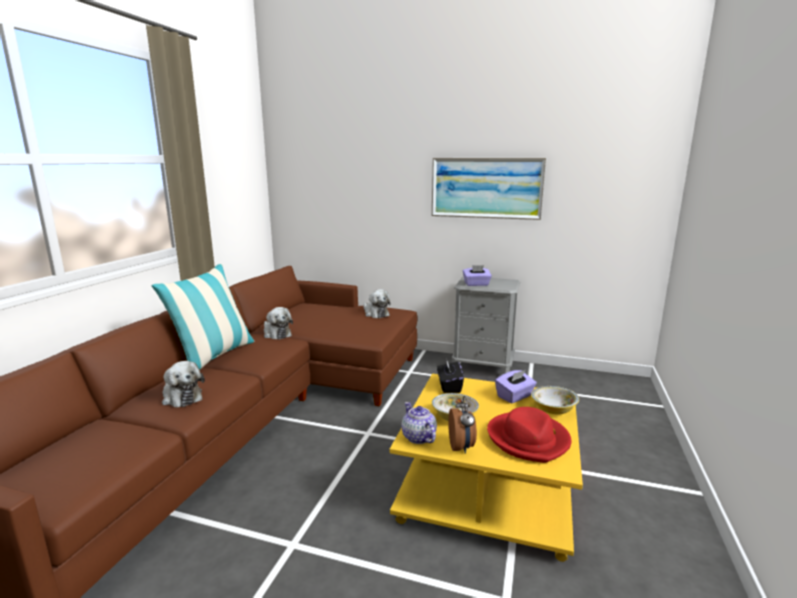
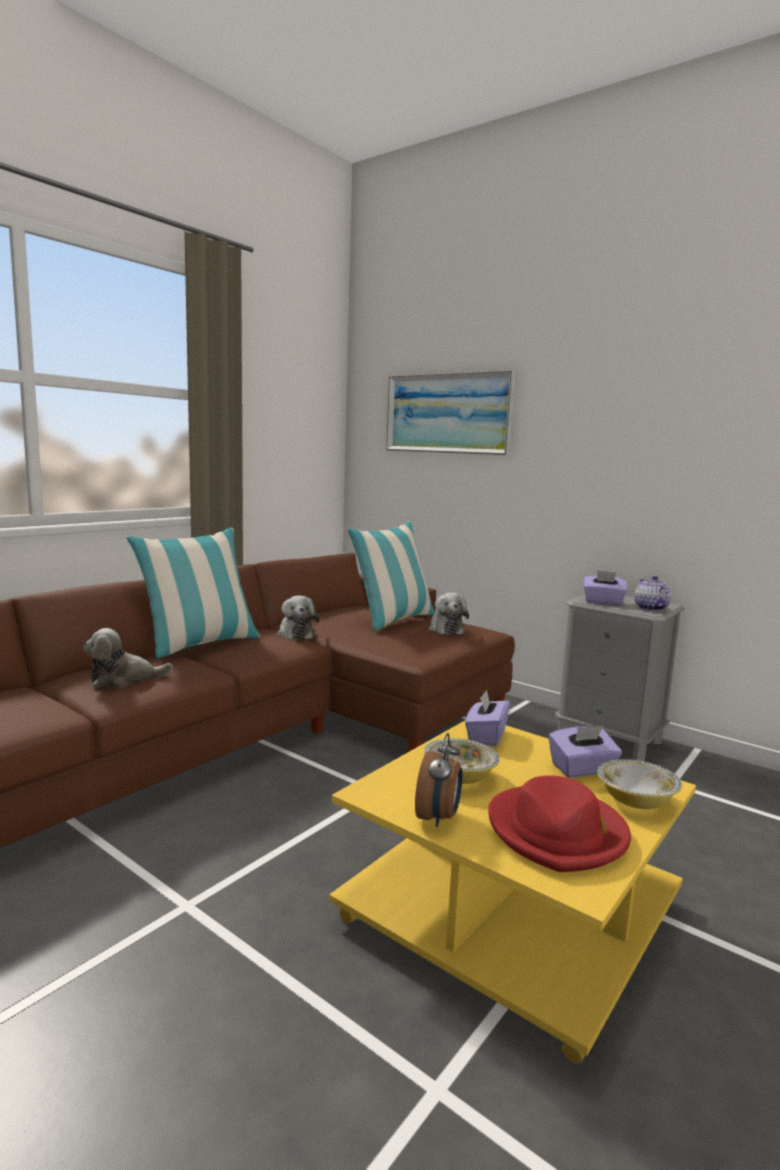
camera: 20 degrees right, 5 degrees down
(181, 396) = (124, 679): plush toy -> plush toy turned 90 degrees clockwise
(337, 312) = (393, 620): none -> pillow
(418, 437) = (384, 790): teapot -> teapot (650, 608)
(449, 386) = (486, 736): black tissue box -> purple tissue box
(486, 188) = (638, 454): picture -> picture (447, 413)

